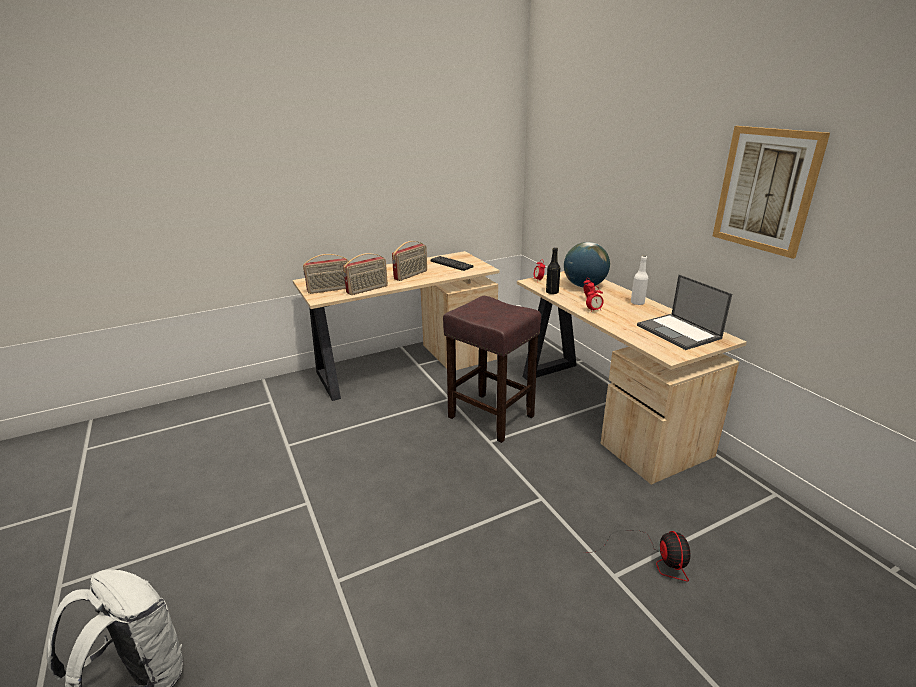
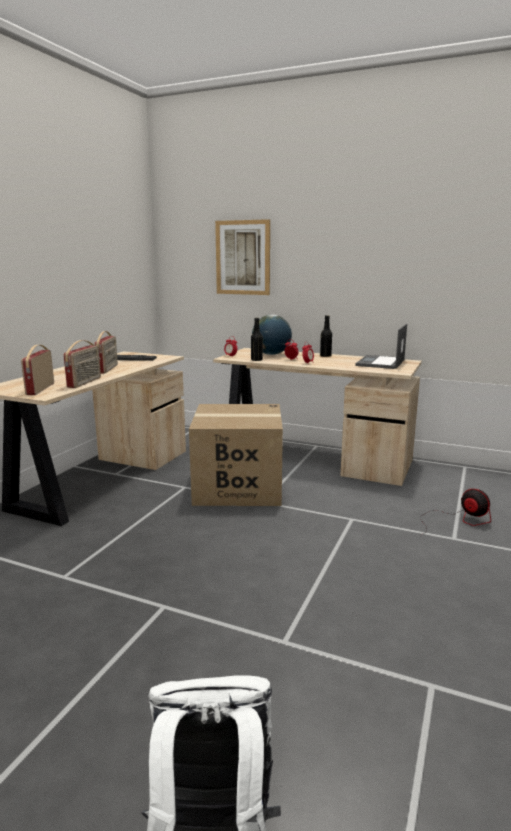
camera: 40 degrees left, 10 degrees down
(329, 290) = (39, 389): radio -> radio turned 150 degrees clockwise
(489, 416) = (238, 487): brown stool -> cardboard box
(637, 303) = (325, 356): white bottle -> black bottle
(679, 332) = (380, 363): laptop -> laptop turned 90 degrees clockwise
(765, 190) = (413, 249): picture -> picture (243, 257)

